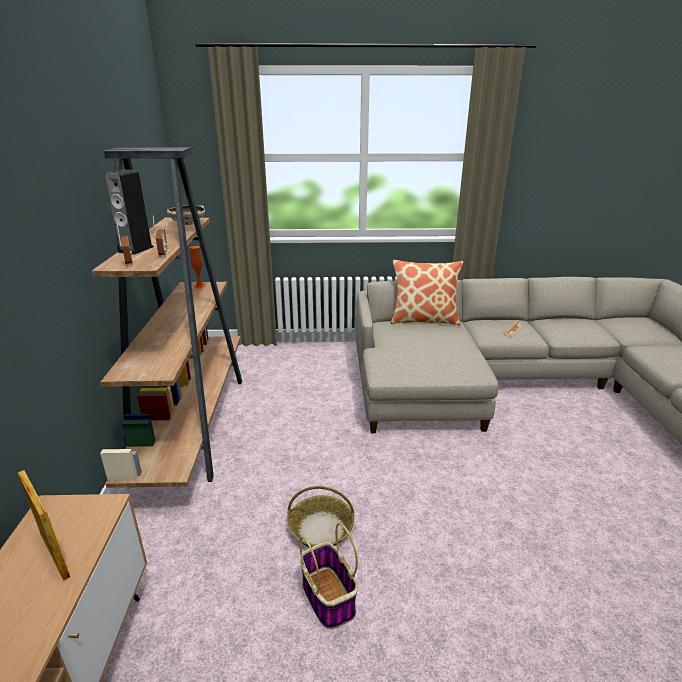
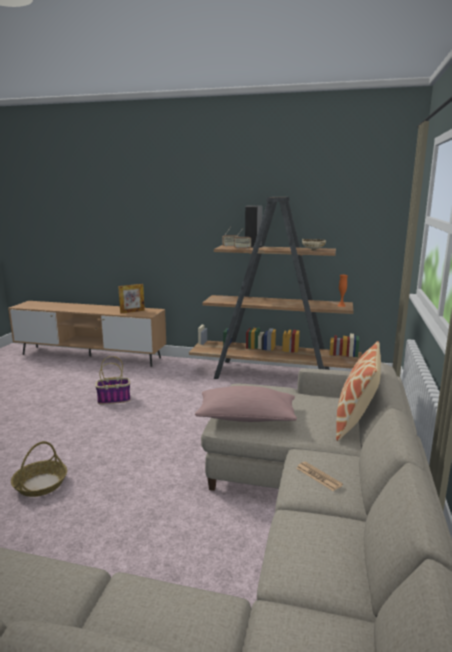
camera: 105 degrees right, 10 degrees down
(320, 529) = (155, 402): basket -> basket (40, 484)
(457, 362) = (246, 418): none -> pink pillow

